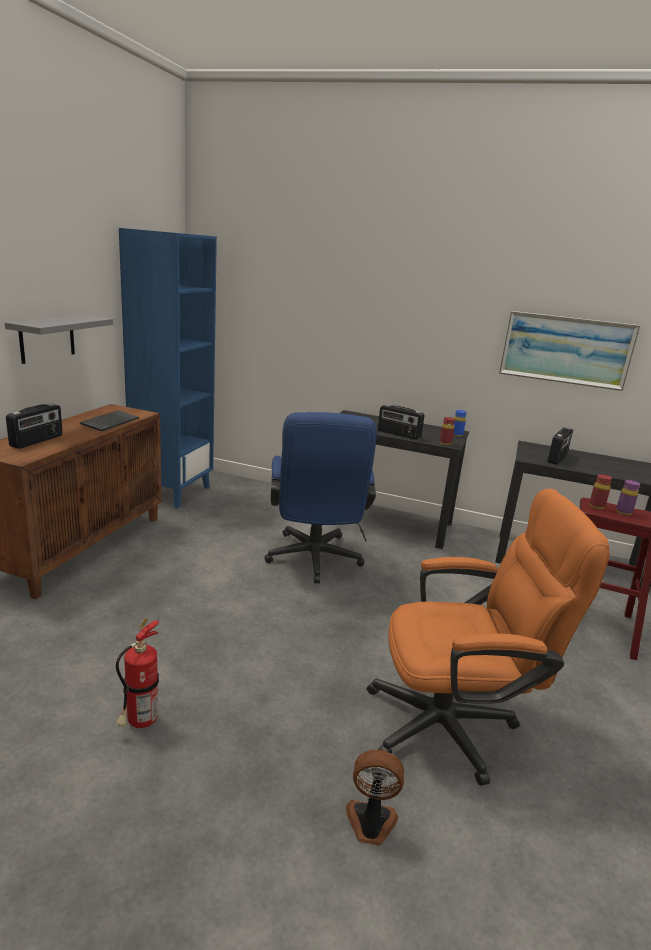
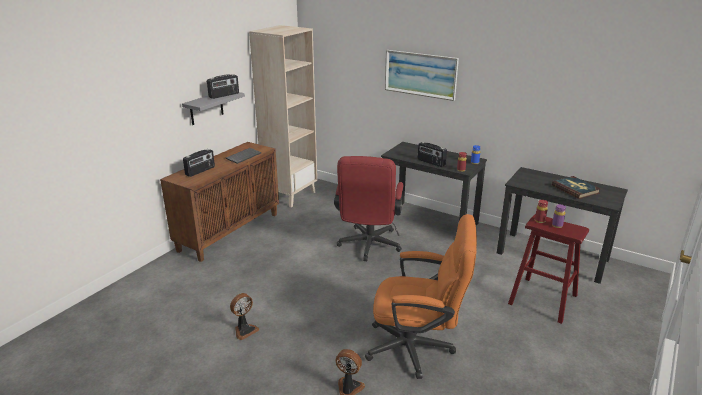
camera: 15 degrees right, 5 degrees up
(140, 723) = (244, 330): fire extinguisher -> fan
(172, 492) = (290, 195): blue bookcase -> beige bookcase
(314, 561) = (368, 247): blue office chair -> red office chair
(558, 458) = (539, 182): radio -> radio (224, 95)
(566, 350) = (551, 103): picture -> picture (420, 74)
(608, 466) = (575, 189): none -> book

